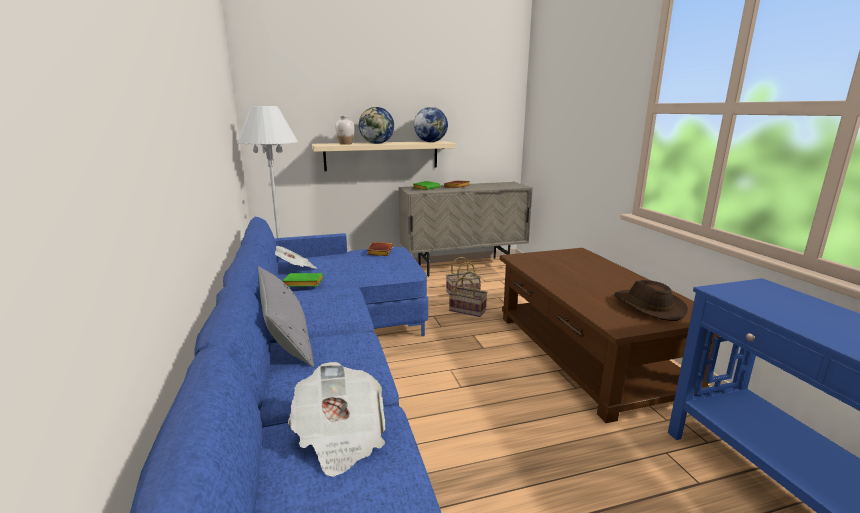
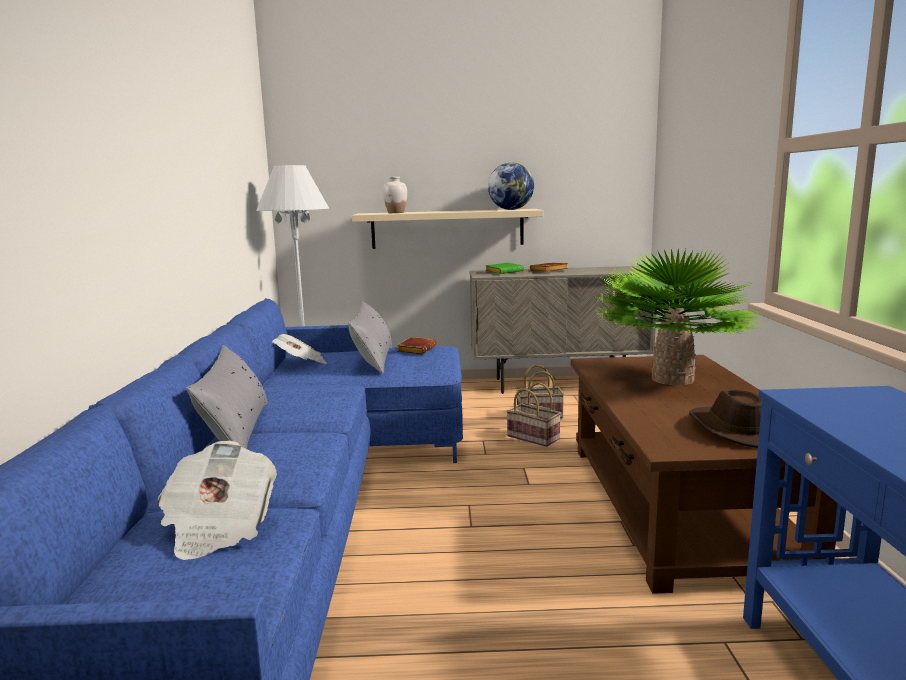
camera: 15 degrees right, 5 degrees down
(302, 284) = (296, 378): green book -> none
(351, 262) = (373, 359): none -> grey pillow
(377, 143) = (436, 211): globe -> none
(579, 268) = (673, 379): none -> potted plant

